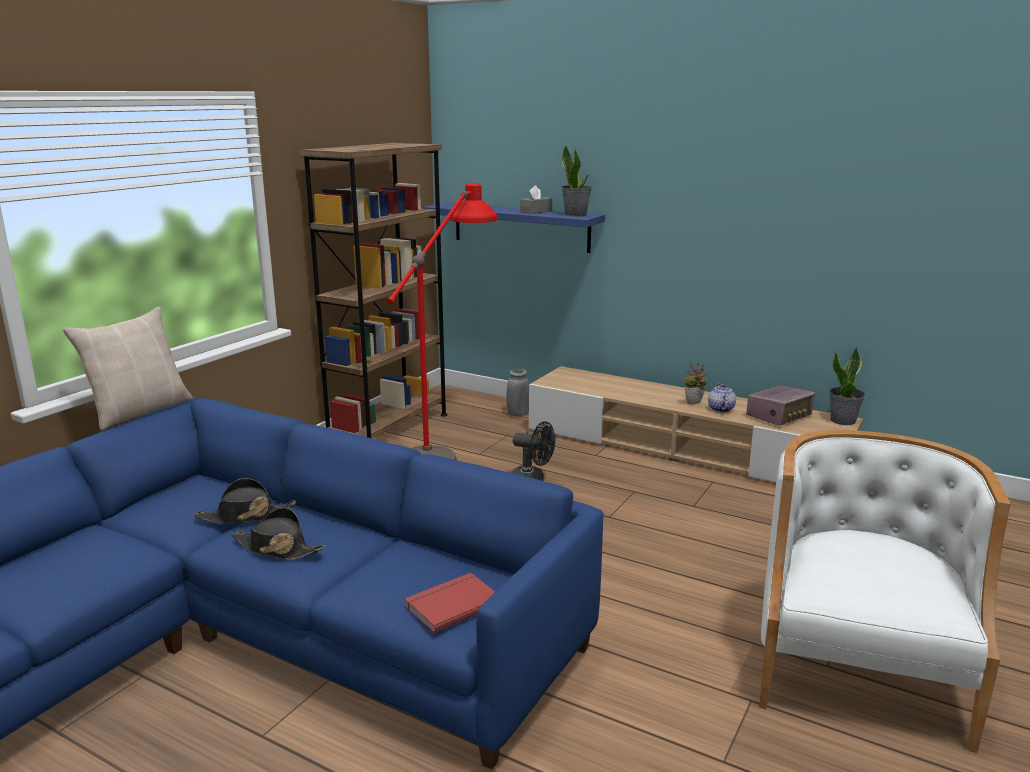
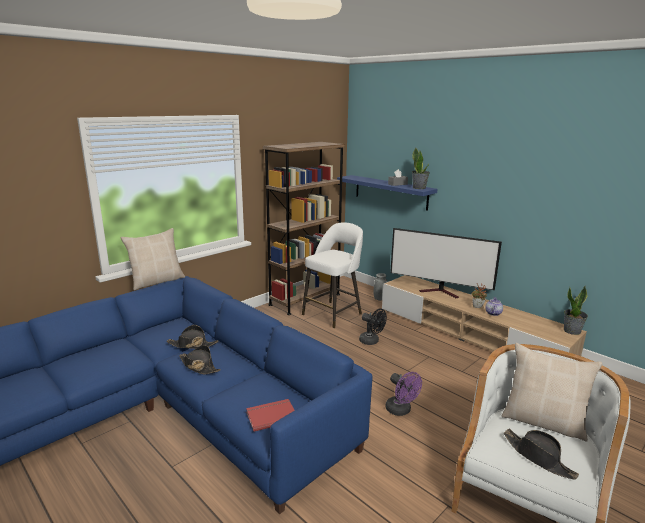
camera: 15 degrees right, 0 degrees up
(448, 446) = (333, 313): red floor lamp -> white stool
(624, 578) = (401, 411): none -> purple fan
(628, 387) = (441, 292): none -> television
(779, 416) = (529, 323): radio -> none
(870, 543) = (543, 421): none -> beige pillow
(887, 591) = (538, 457): none -> black hat

